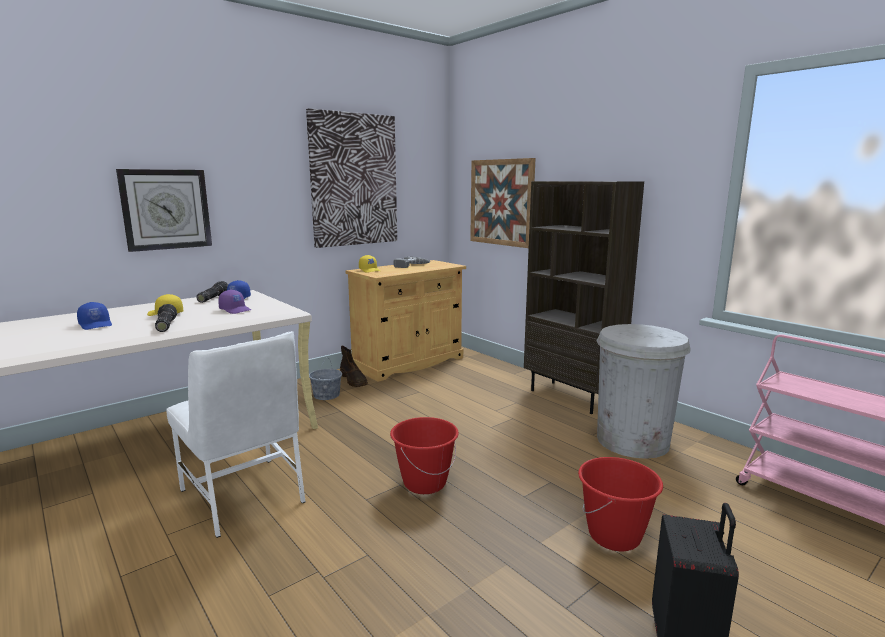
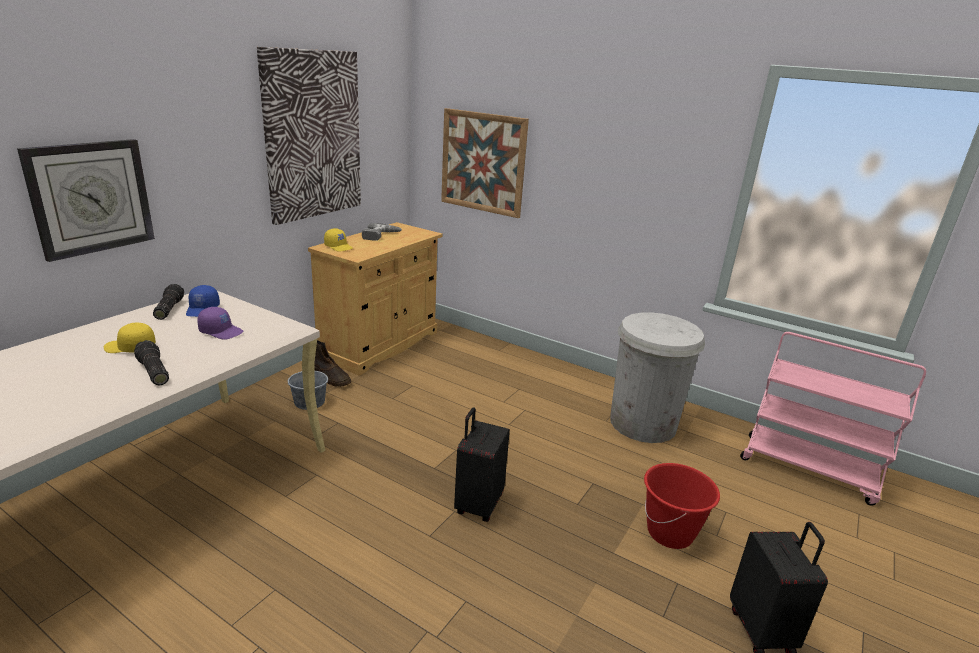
camera: 20 degrees left, 10 degrees up
(96, 325) = (48, 379): blue cap -> none
(244, 496) = (293, 557): white chair -> none
(424, 483) = (478, 504): red bucket -> black suitcase
(572, 397) = (568, 375): brown bookcase -> none

